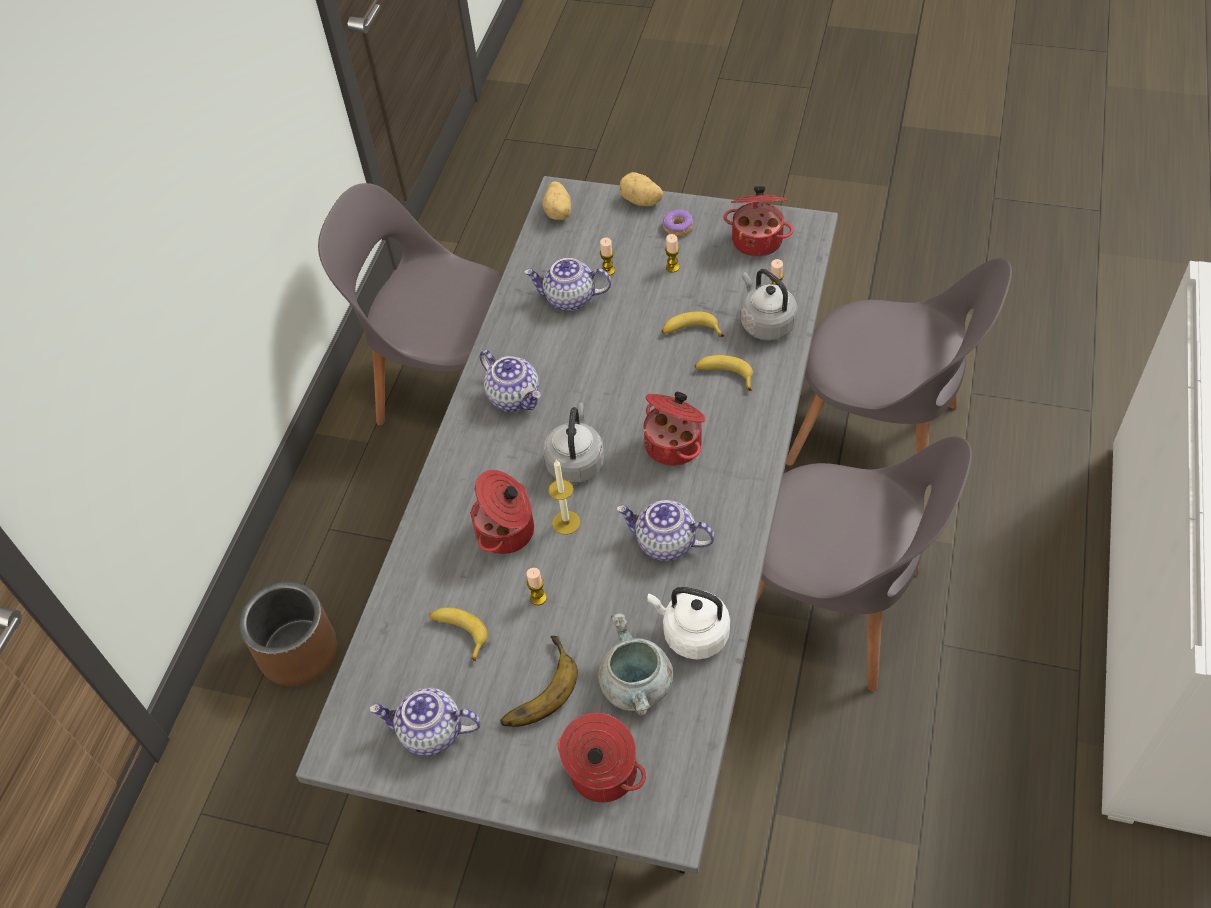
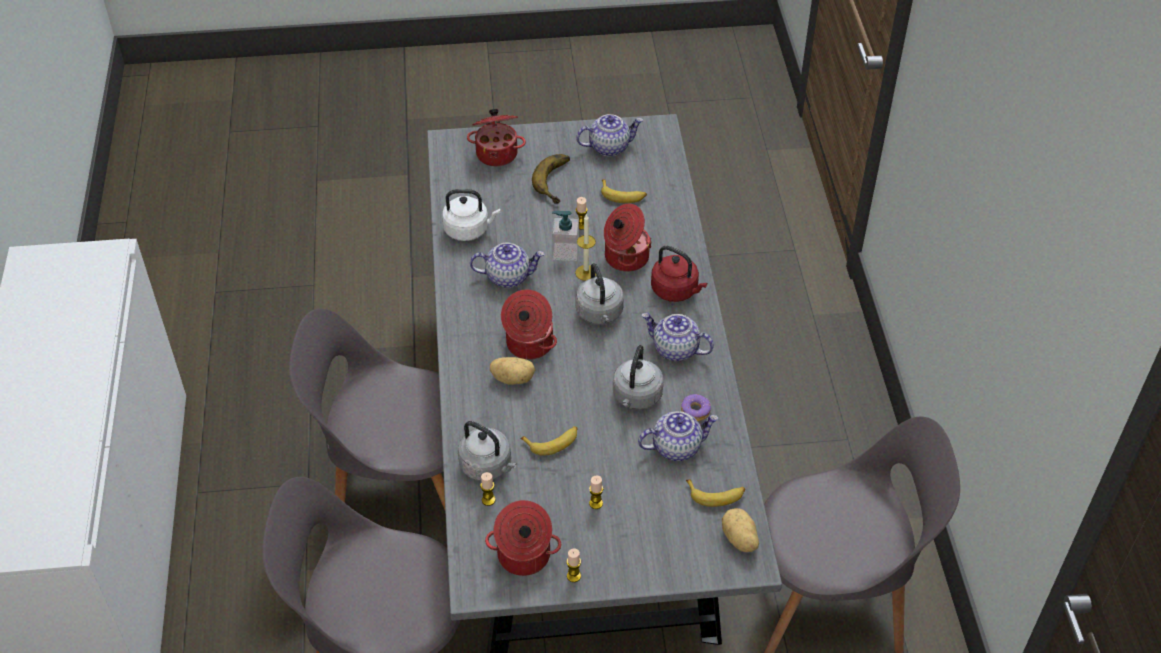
camera: 155 degrees right, 5 degrees down
(298, 651) = (803, 350): brown planter -> none
(471, 468) = (676, 291): none -> red kettle
(577, 561) = (565, 251): none -> soap dispenser
(584, 355) = (636, 397): none -> grey kettle
(608, 271) = (655, 484): candle -> candle (573, 576)
(637, 686) = (494, 196): grey cooking pot -> none
(641, 201) = (661, 574): potato -> potato (513, 378)
(678, 227) = (609, 551): donut -> donut (695, 411)
(724, 375) = (508, 409): banana -> banana (716, 495)

